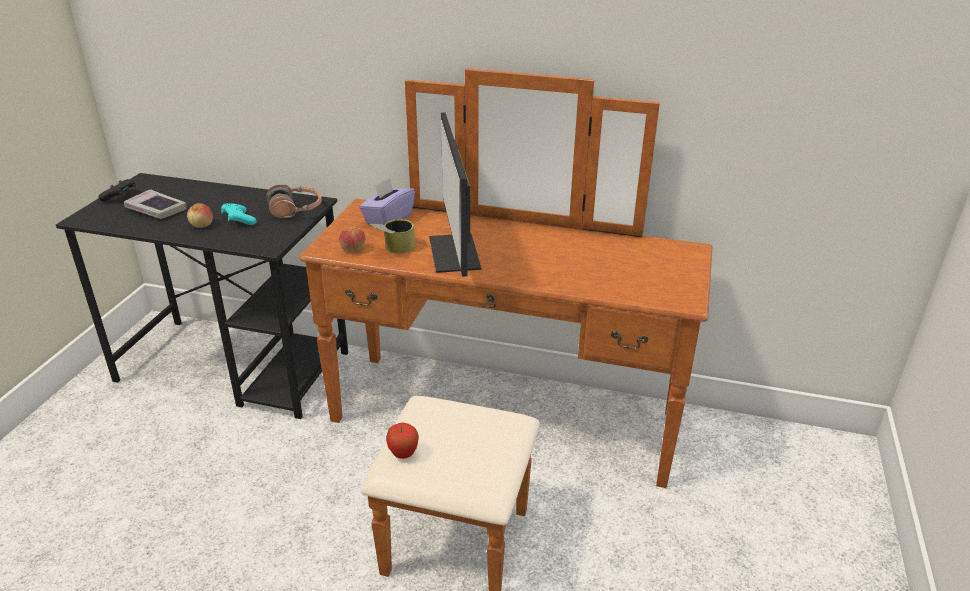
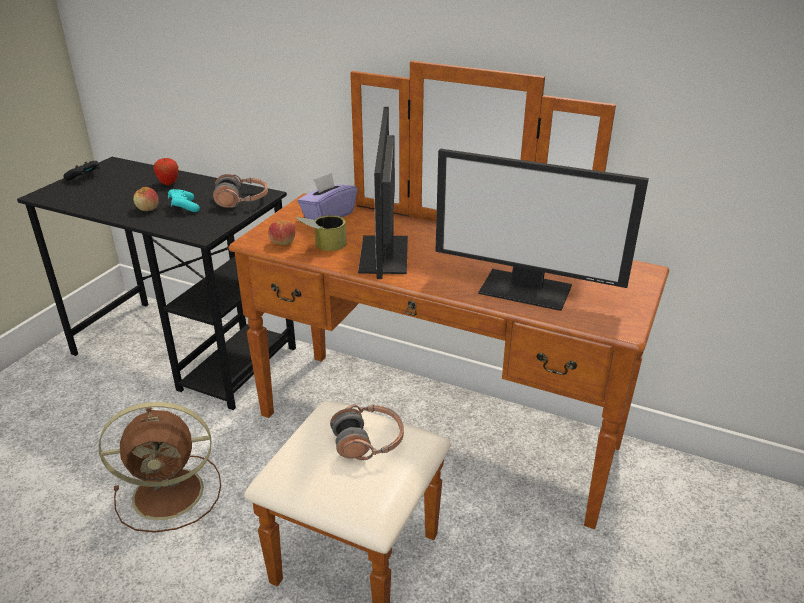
camera: 10 degrees right, 0 degrees up
(156, 209) = (112, 191): book -> none
(260, 505) = (171, 493): none -> brown fan
(403, 454) = (294, 462): apple -> apple (168, 183)
(467, 428) = (368, 441): none -> headphones
(594, 274) = (527, 289): none -> monitor

